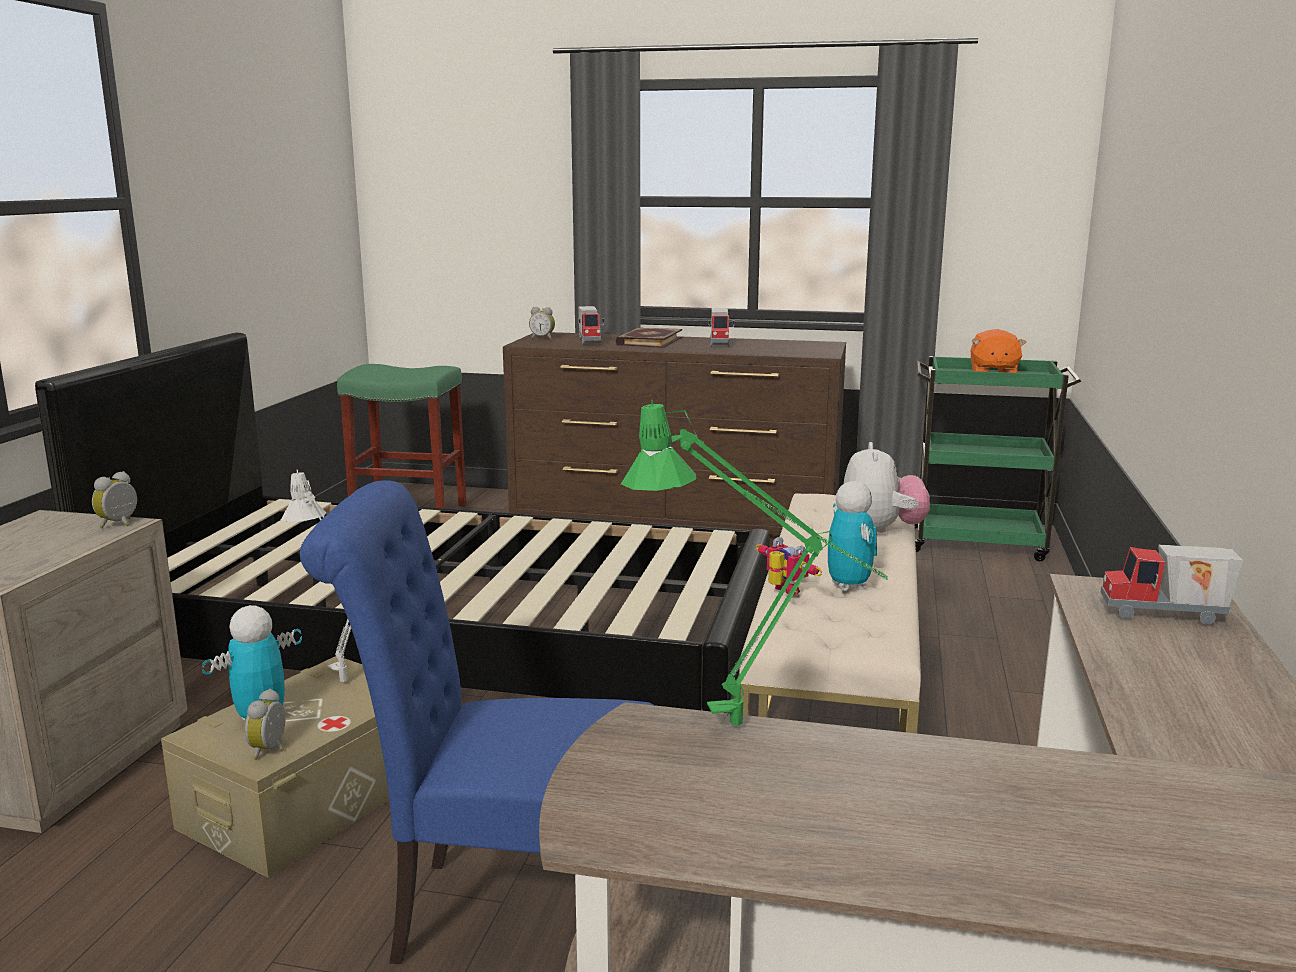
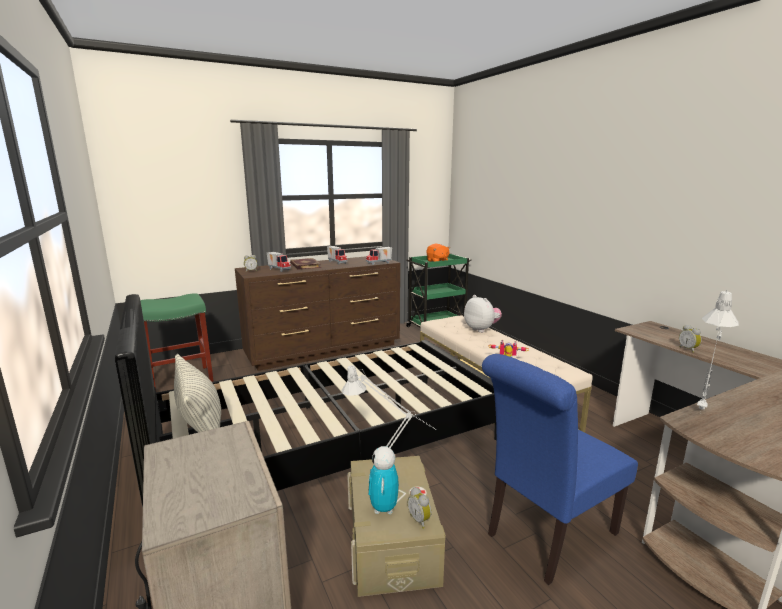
camera: 40 degrees left, 0 degrees up
(120, 524) = (233, 433): alarm clock -> alarm clock (688, 349)
(235, 543) = (201, 425): none -> pillow
(753, 726) = (701, 407): green table lamp -> grey table lamp
(848, 585) = (518, 352): toy robot -> none
(1165, 615) = (666, 333): toy truck -> toy truck (379, 263)

